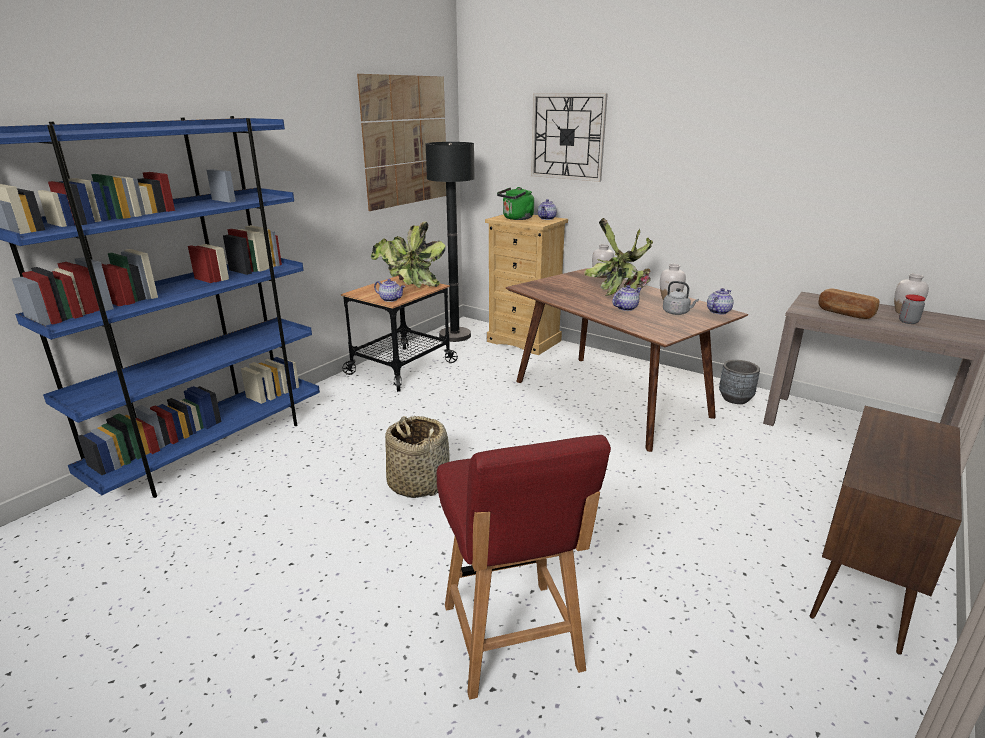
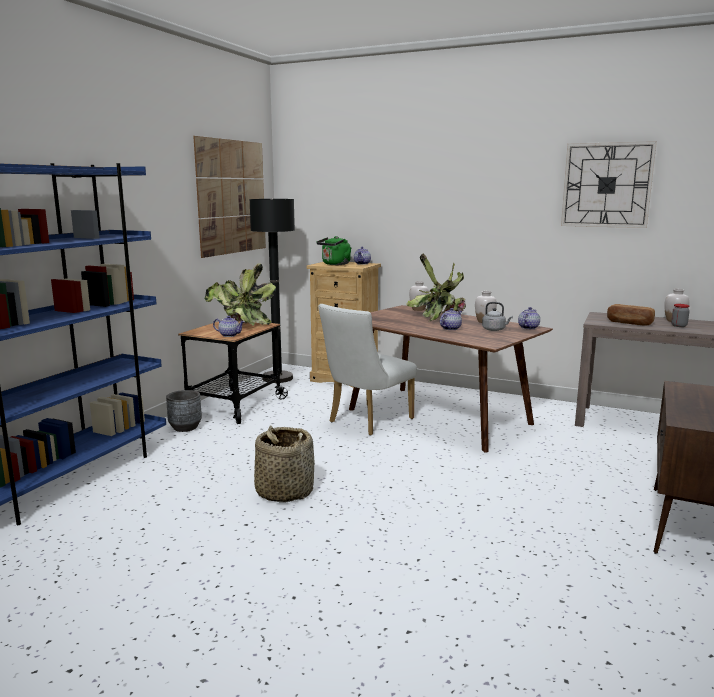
camera: 10 degrees left, 10 degrees down
(512, 640) = (413, 595): red chair -> none
(530, 399) = (366, 422): none -> white chair
(567, 137) = (377, 192): wall clock -> wall clock (607, 185)
(735, 399) = (546, 410): grey planter -> grey planter (185, 427)

